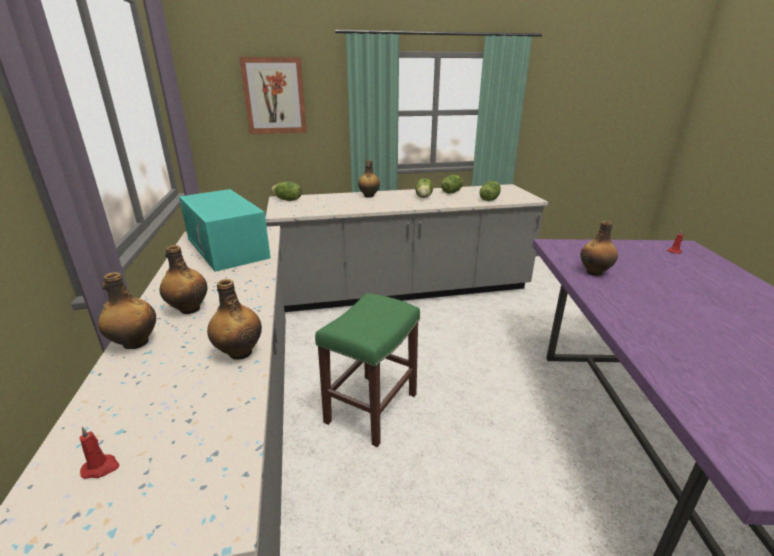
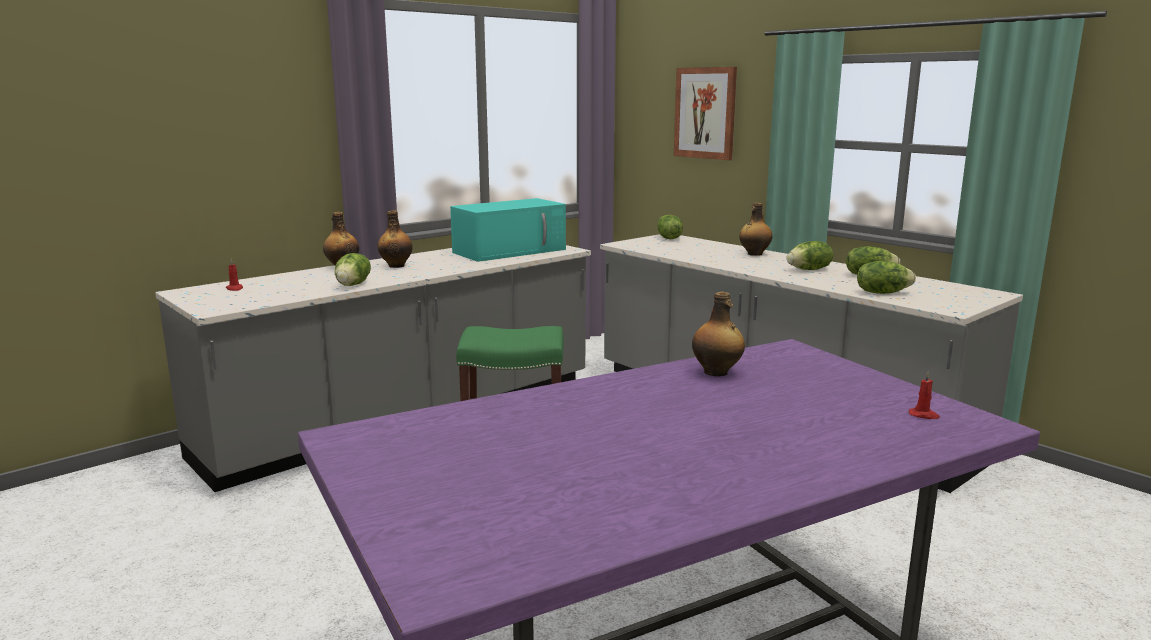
camera: 60 degrees right, 10 degrees down
(228, 248) = (510, 251): turquoise microwave -> turquoise microwave turned 150 degrees counterclockwise
(239, 352) = (353, 285): bottle -> lettuce

